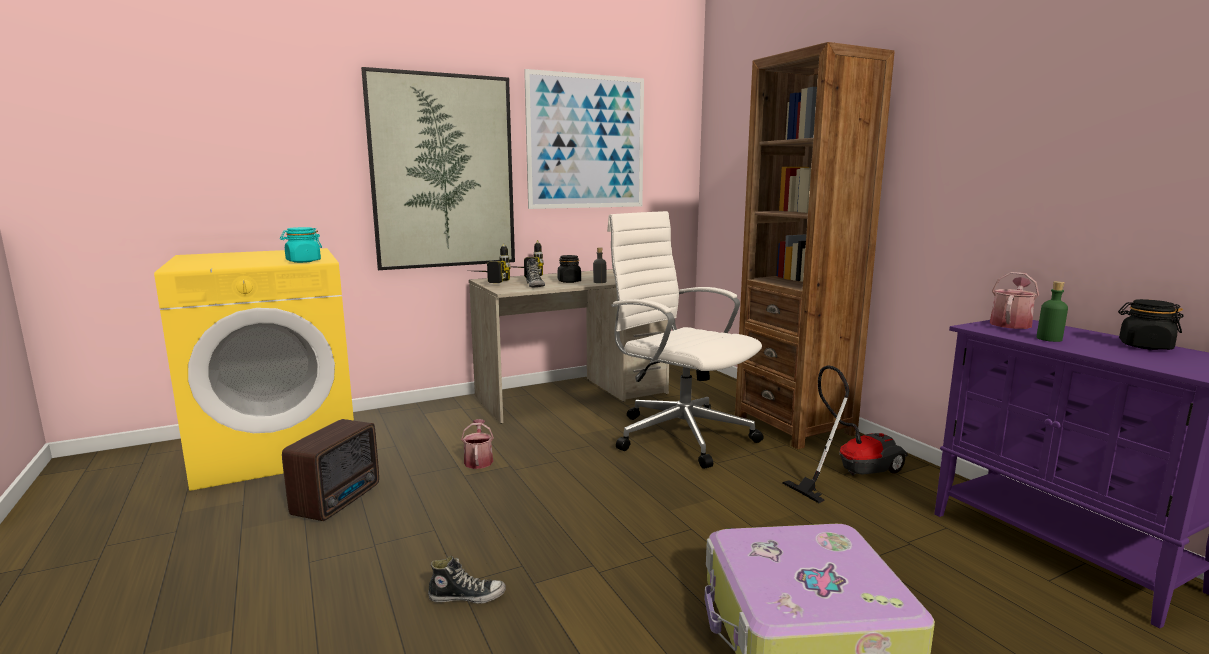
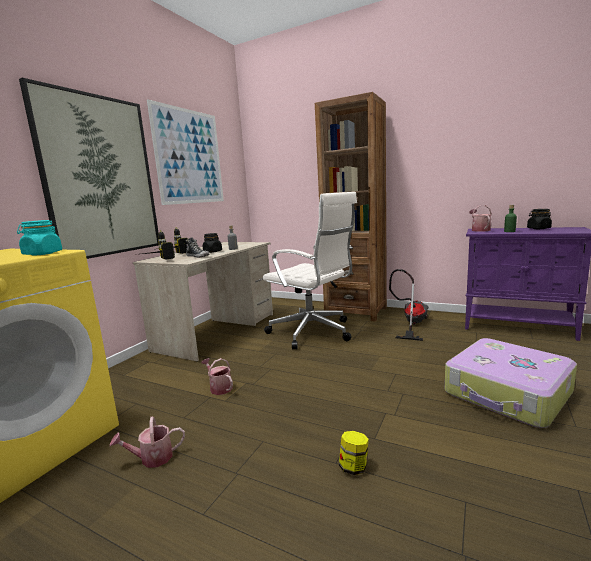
camera: 35 degrees left, 0 degrees up
(340, 500) = (152, 458): radio -> watering can
(467, 596) = (354, 467): shoe -> jar
(679, 435) = (313, 332): white office chair -> white office chair turned 150 degrees counterclockwise

